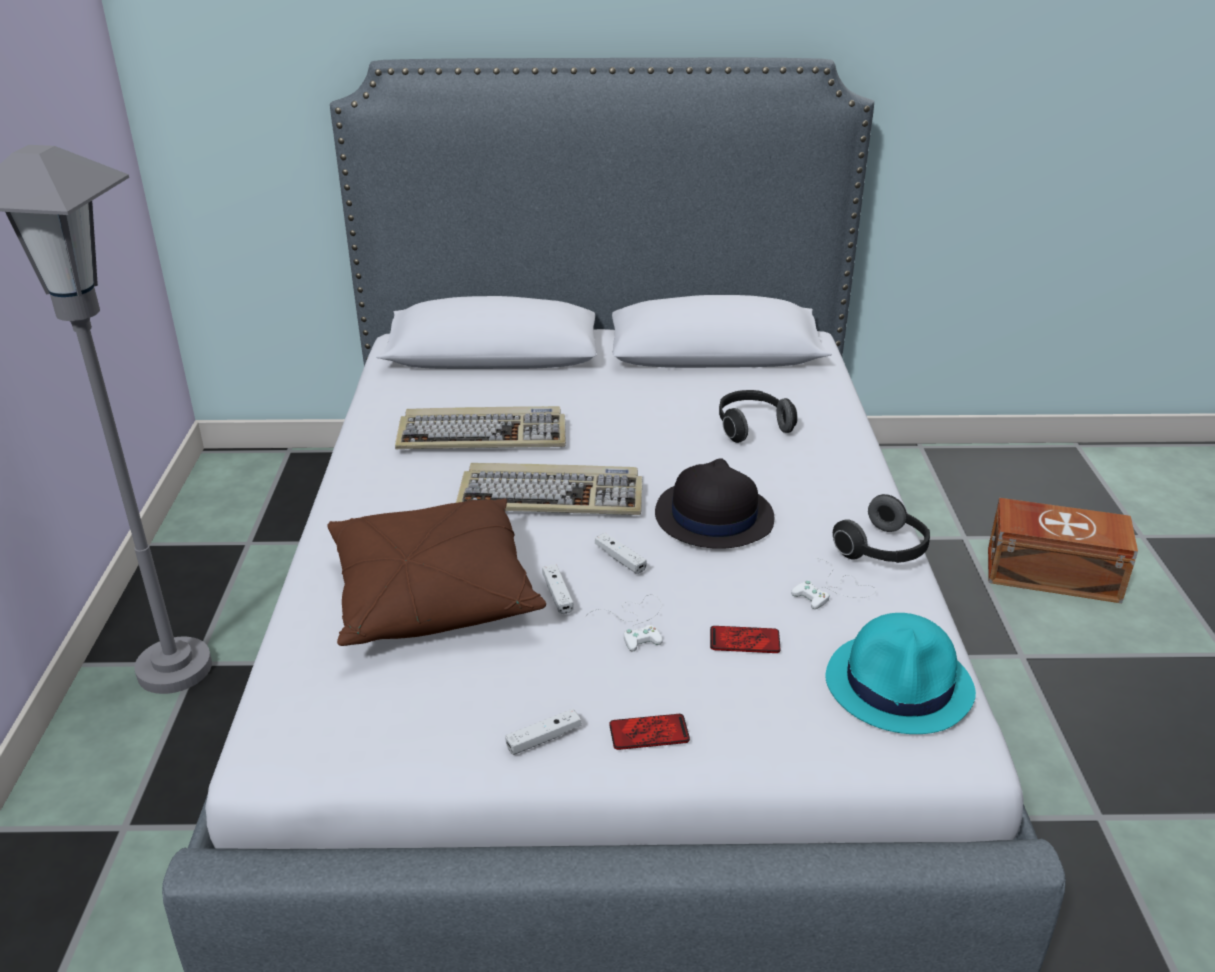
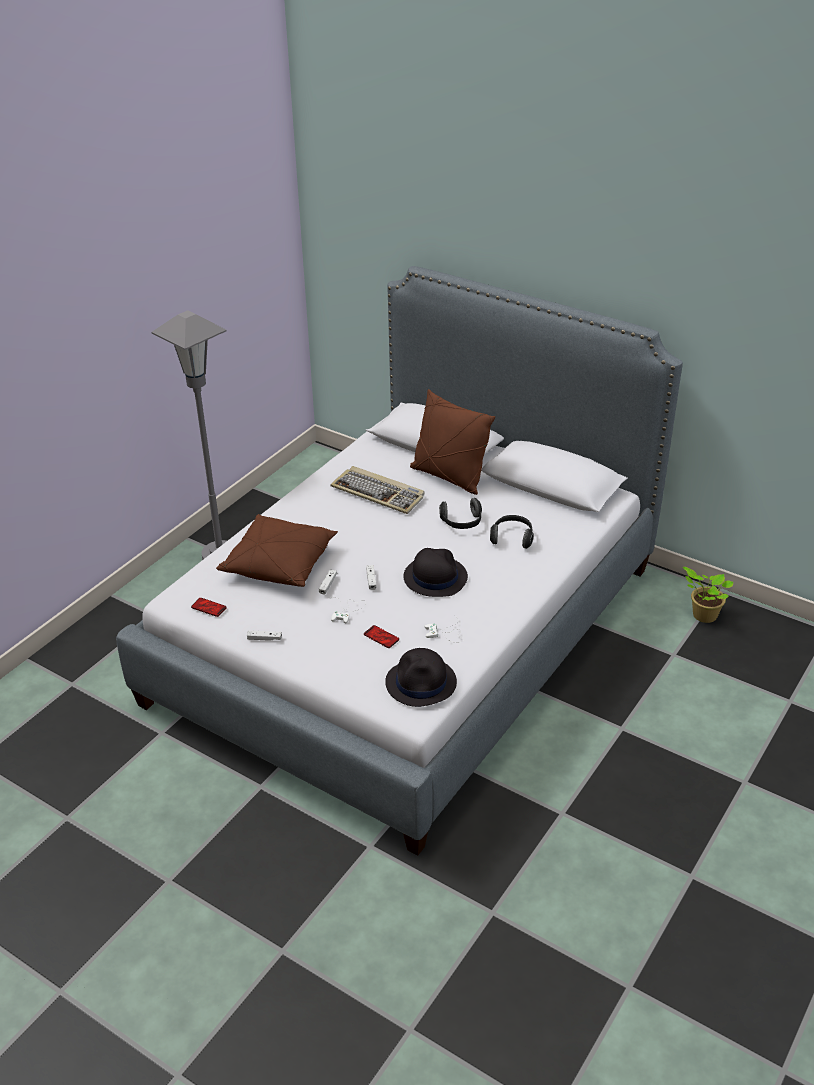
camera: 35 degrees right, 5 degrees up
(552, 496) = (375, 537): keyboard -> none
(564, 383) = (449, 477): none -> brown pillow
(649, 733) = (303, 654): phone -> phone (209, 608)
(883, 551) = (492, 626): headphones -> headphones (461, 523)
(900, 685) = (421, 683): turquoise hat -> black hat
(938, 480) = (702, 615): none -> potted plant
(1050, 573) = (699, 695): brown storage box -> none

